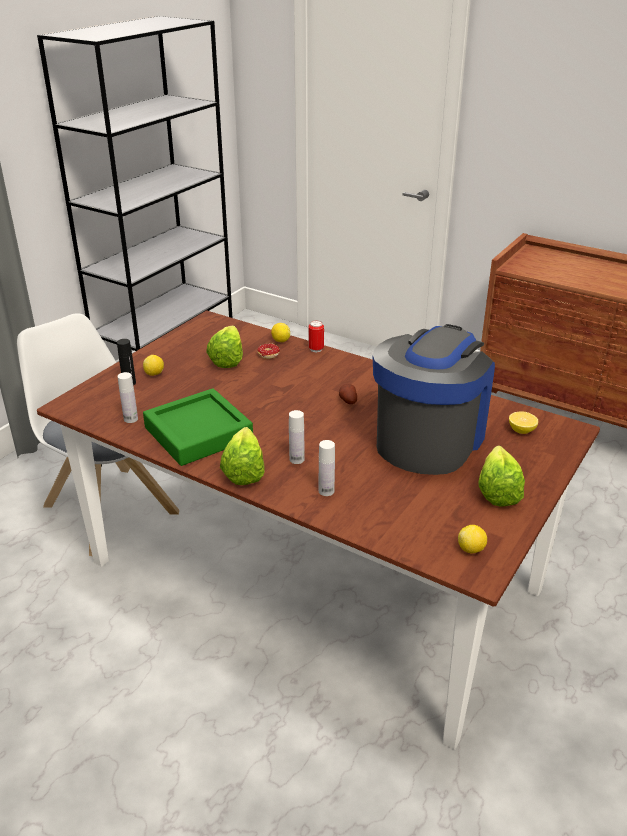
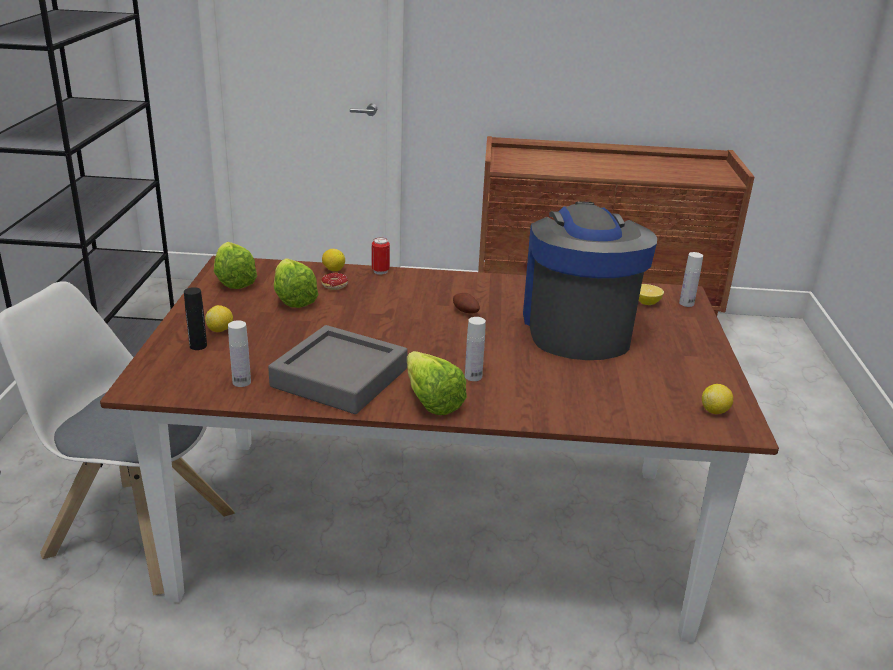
camera: 30 degrees left, 5 degrees down
(198, 433) = (339, 377): green tray -> grey tray
(326, 491) = (534, 397): white bottle -> white bottle (686, 303)
(499, 488) = (681, 354): lettuce -> lettuce (234, 278)

